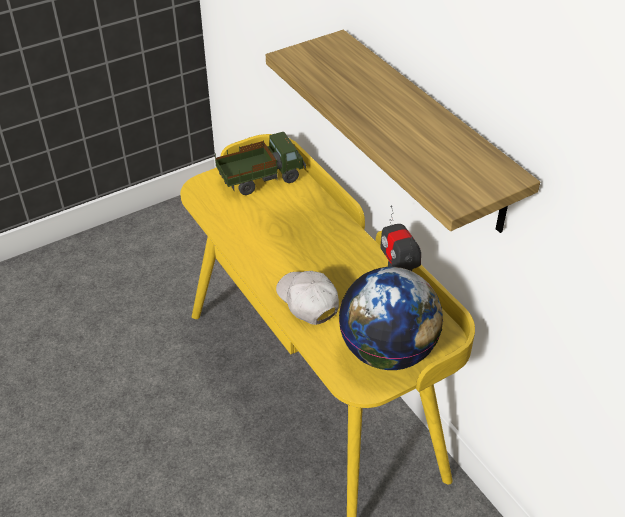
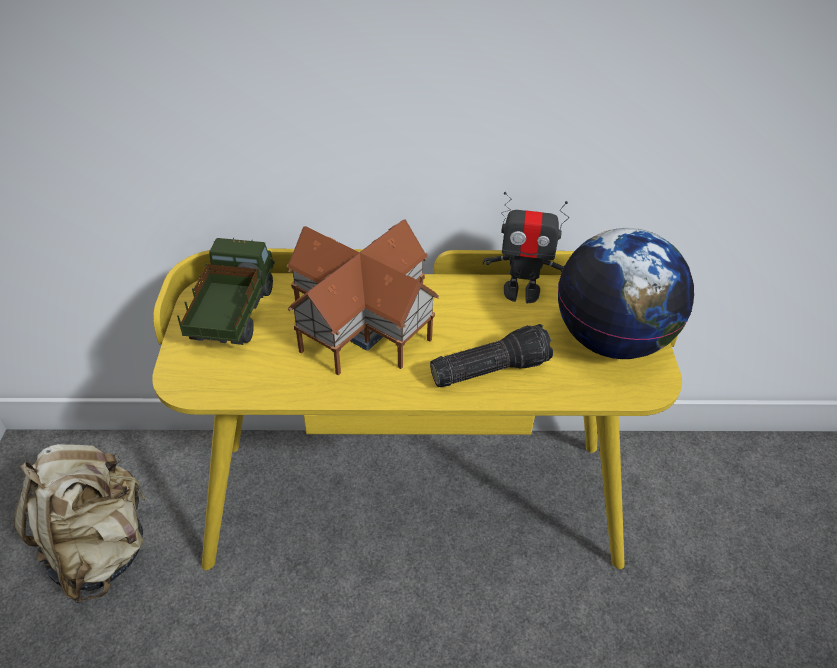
camera: 60 degrees left, 0 degrees up
(174, 267) = (101, 549): none -> beige backpack
(299, 231) = (363, 323): none -> toy house
(307, 301) = (489, 368): white cap -> flashlight
(427, 131) = (508, 75): shelf -> none

